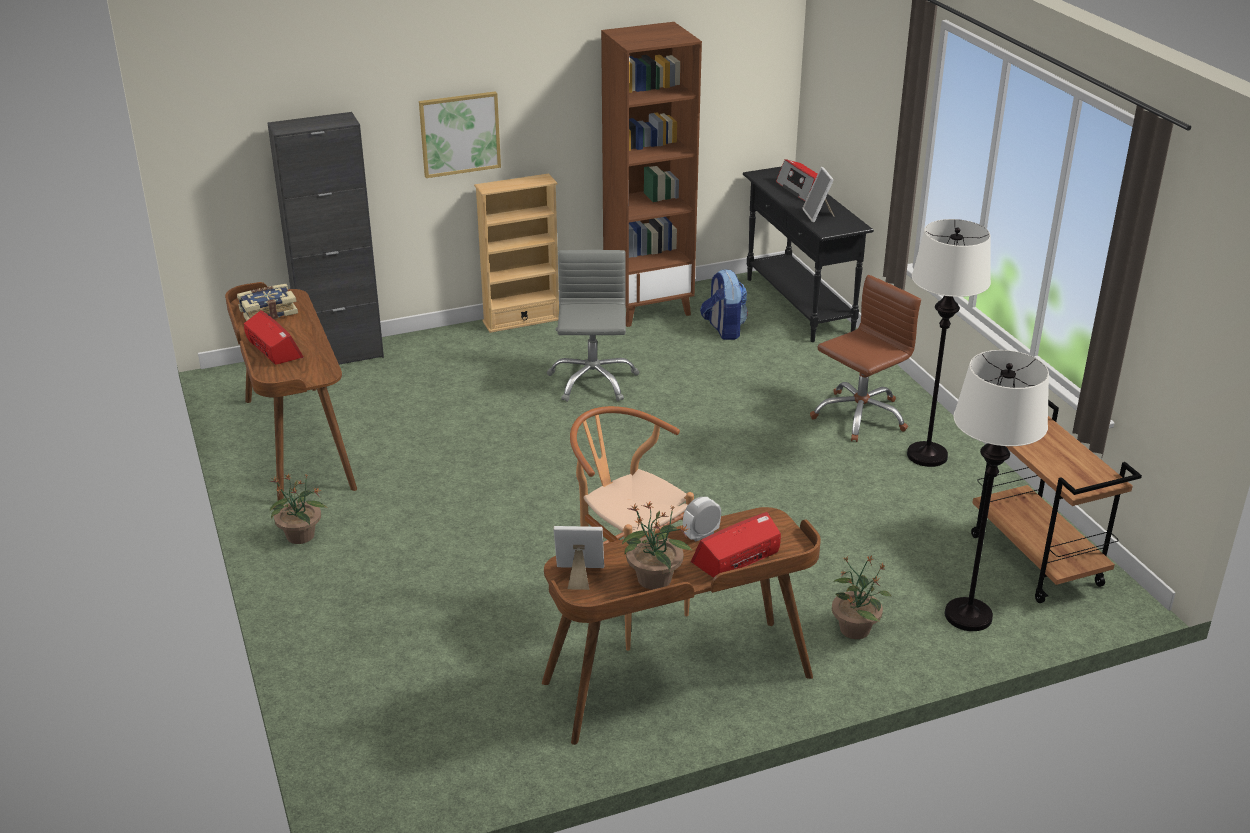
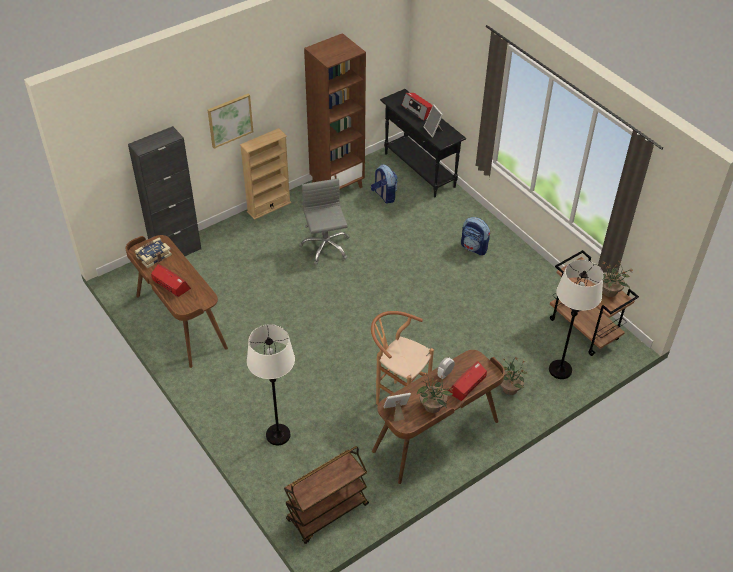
camera: 15 degrees left, 15 degrees up
(300, 536) = (211, 385): potted plant -> potted plant (610, 292)
(409, 767) = (327, 513): none -> brown cart
(859, 416) = (474, 247): brown office chair -> backpack
(927, 455) = (515, 269): white floor lamp -> white floor lamp (278, 435)

